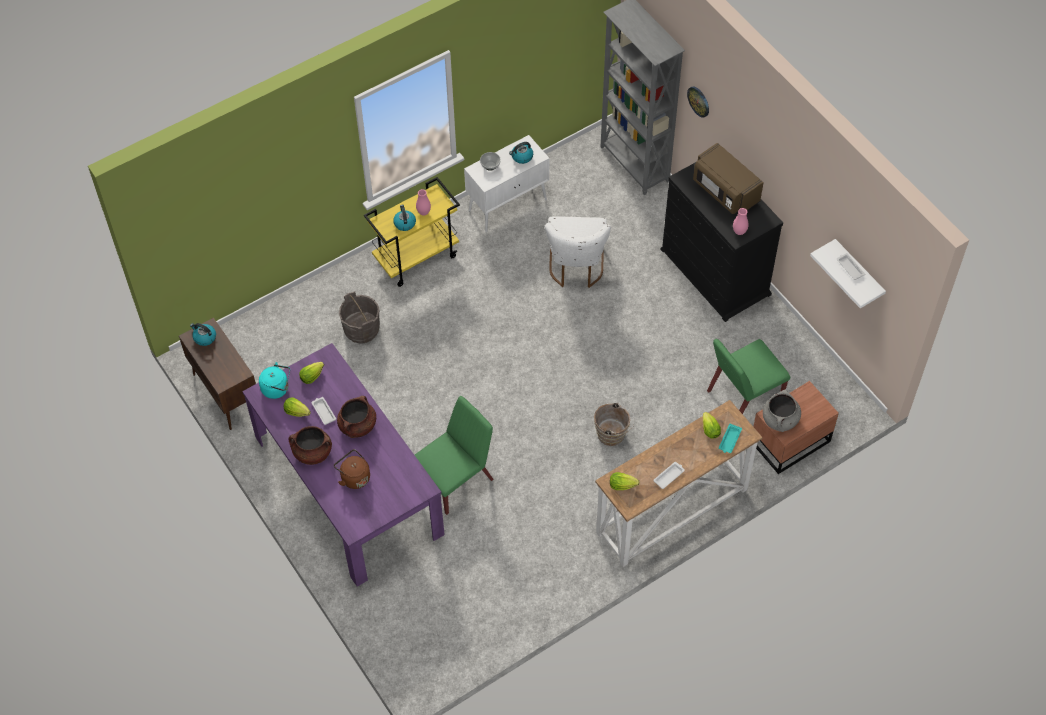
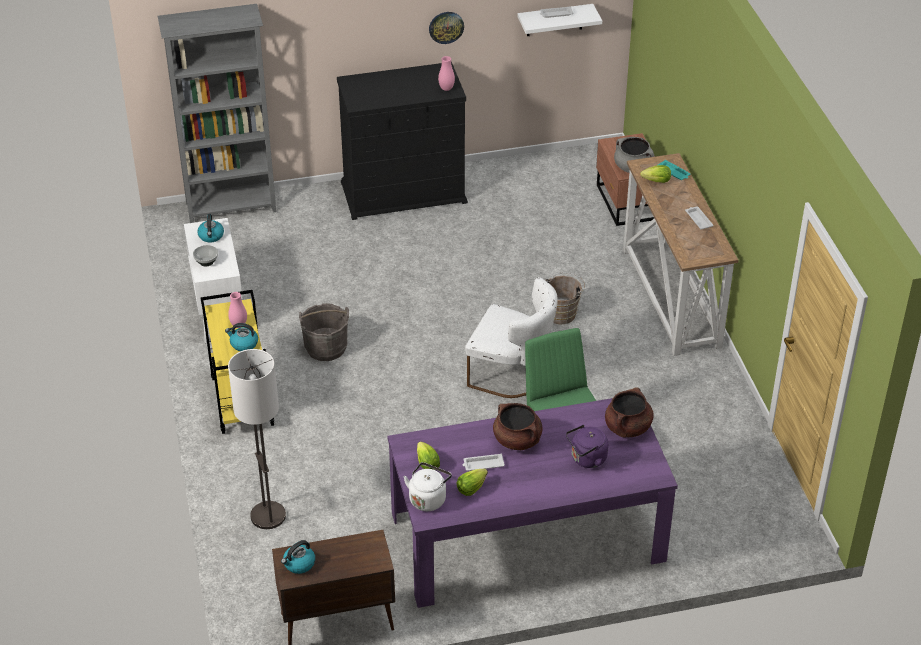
camera: 70 degrees left, 15 degrees down
(277, 388) = (428, 498): turquoise kettle -> white kettle
(309, 317) = (267, 516): none -> floor lamp
(312, 453) = (537, 487): brown cooking pot -> brown cooking pot (628, 428)
(354, 477) = (586, 459): brown kettle -> purple kettle
(361, 329) = (315, 473): grey bucket -> grey bucket (326, 348)
(576, 268) = (338, 283): white chair -> white chair (512, 375)
(622, 485) = (696, 252): lettuce -> none
(699, 101) = (290, 47): wall clock -> wall clock (446, 27)
(725, 191) = (391, 84): brown microwave -> none
(743, 396) = (560, 215): green chair -> none

